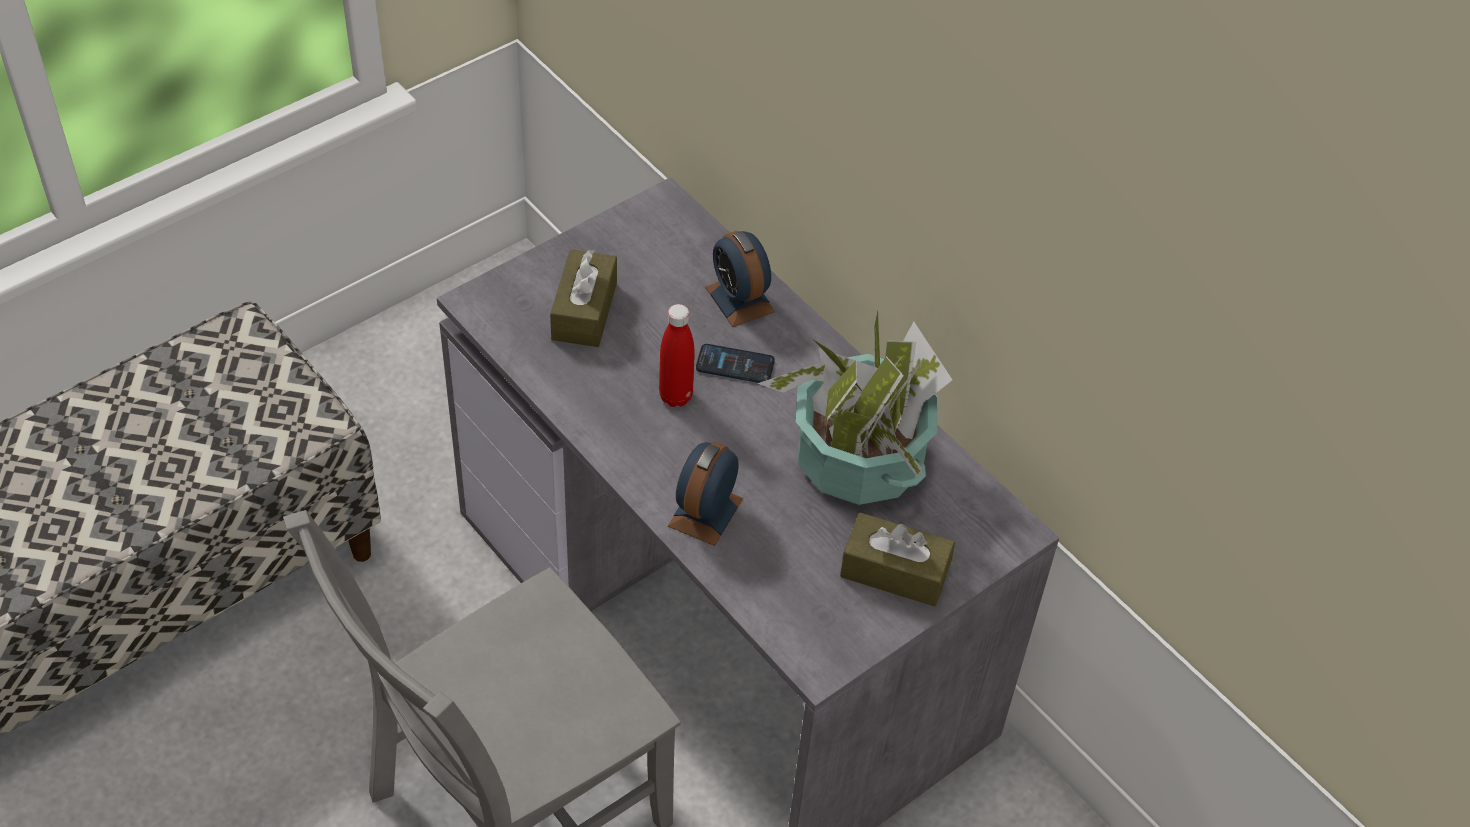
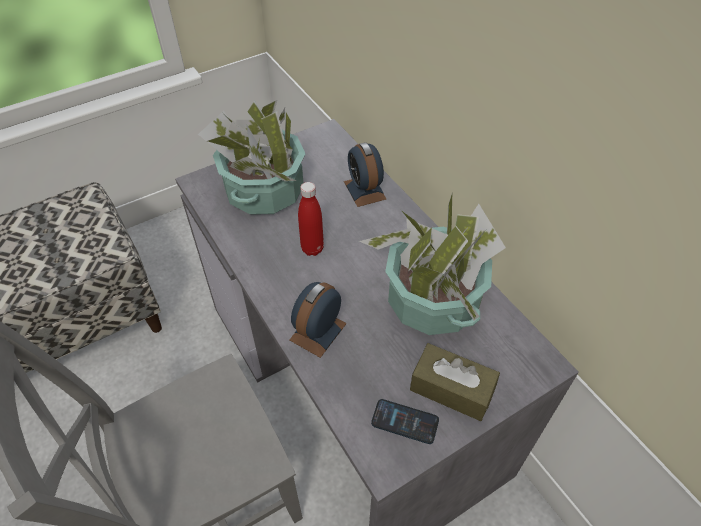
camera: 10 degrees right, 0 degrees up
(584, 311) = (264, 191): brown tissue box -> potted plant
(735, 365) = (355, 231): phone -> phone (405, 422)

